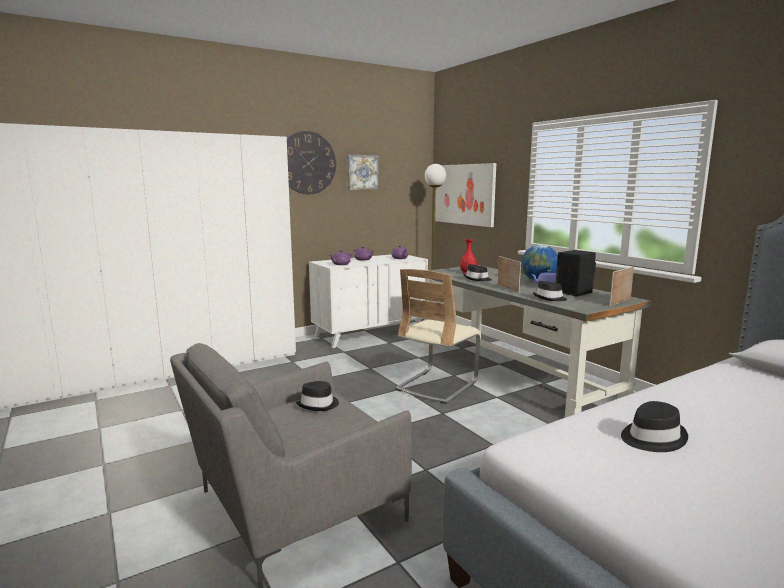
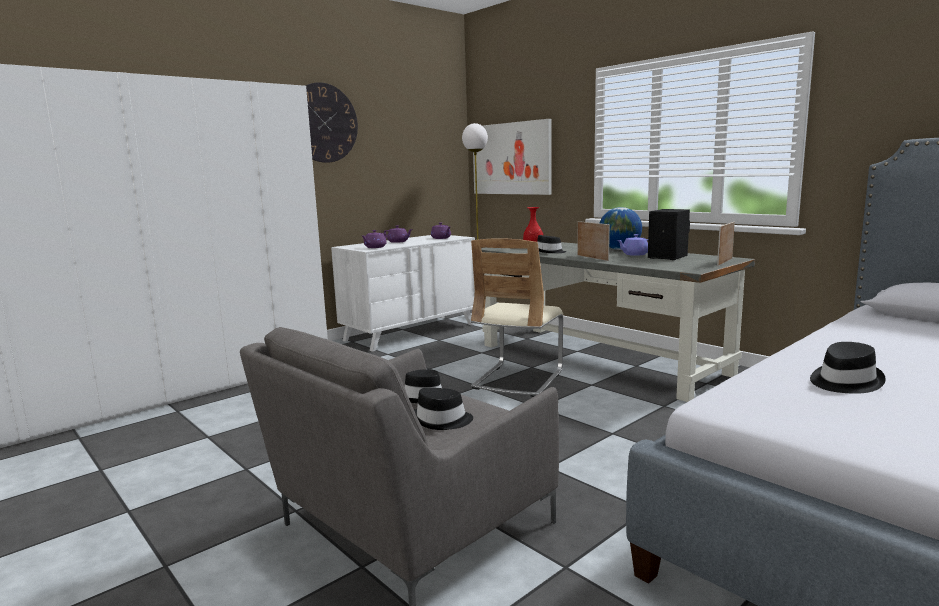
camera: 10 degrees left, 0 degrees up
(361, 172) = (387, 135): picture -> none
(550, 298) = (647, 263): black hat -> black hat (442, 421)

